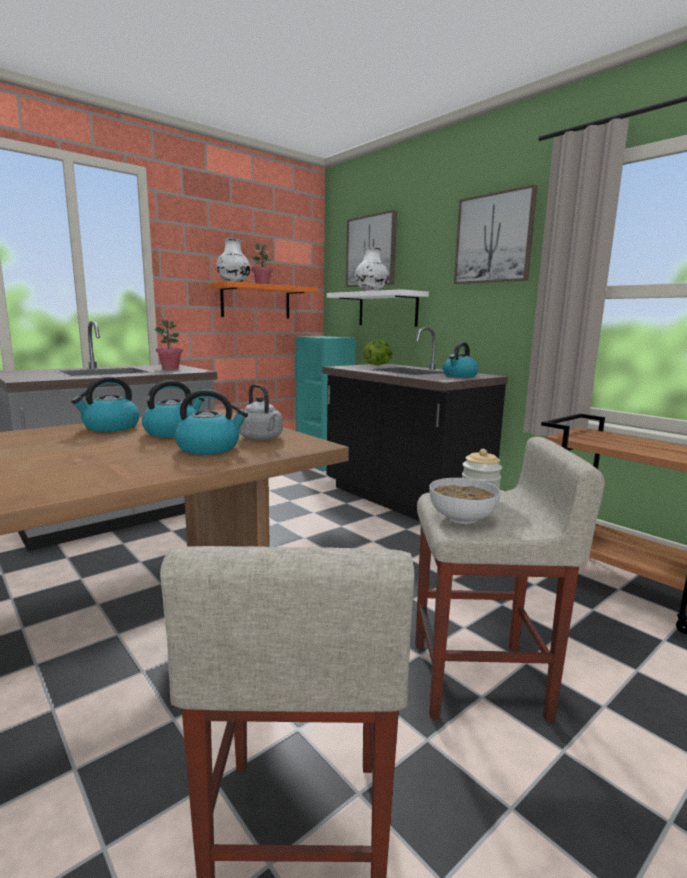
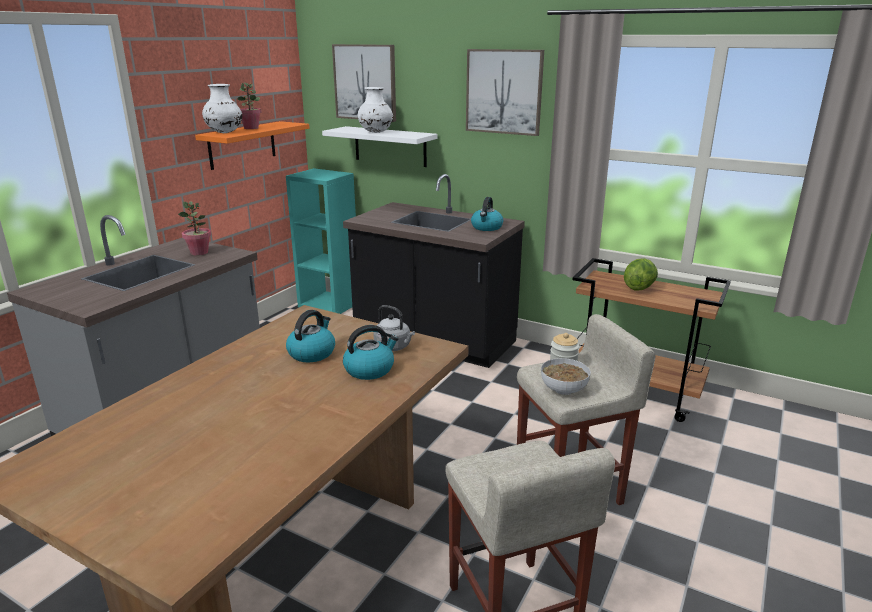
camera: 20 degrees left, 10 degrees up
(110, 427) = (246, 356): kettle -> none
(378, 365) = (391, 208): lettuce -> lettuce (639, 288)

